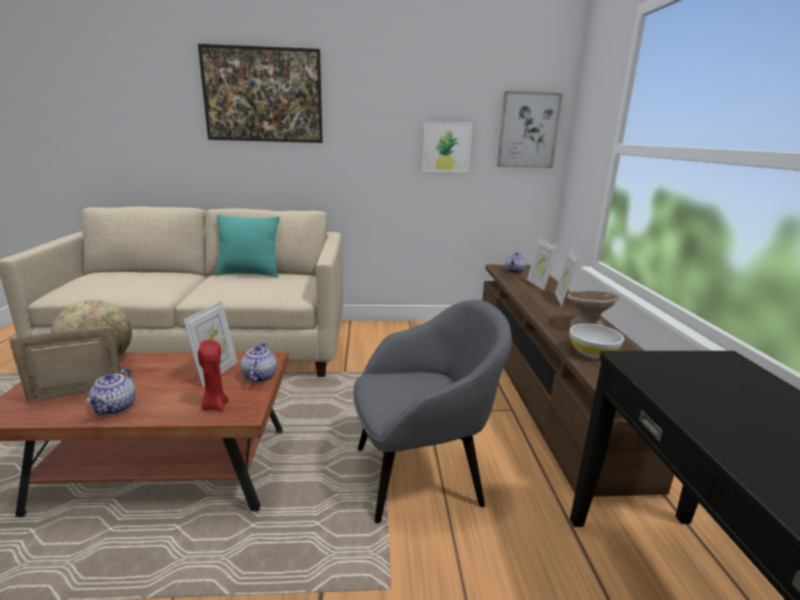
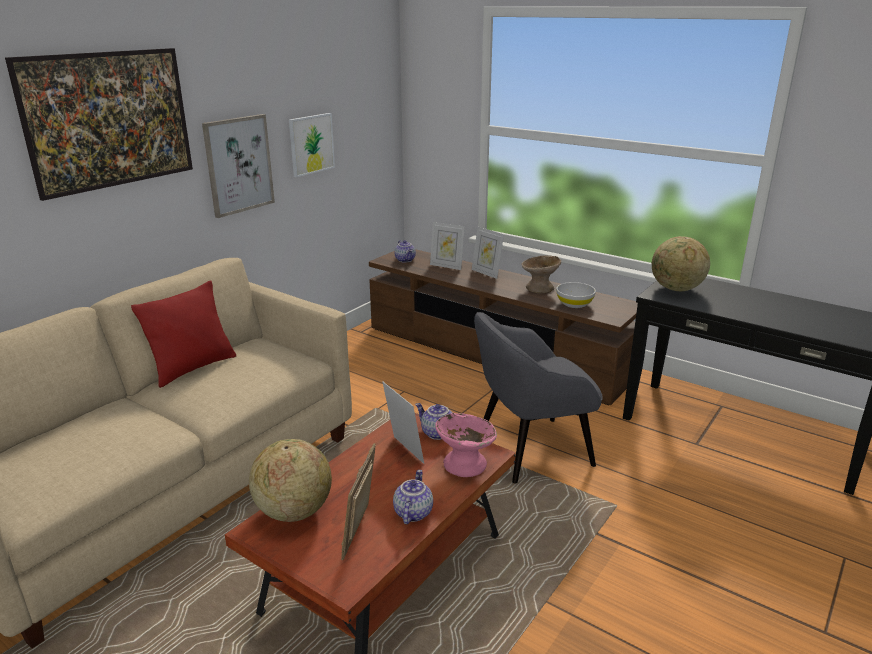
camera: 50 degrees left, 5 degrees up
(116, 408) = (412, 512): teapot -> teapot turned 120 degrees counterclockwise
(215, 406) = (464, 464): red candle -> pink bowl
(249, 274) = (193, 368): turquoise pillow -> red pillow
(420, 475) = (531, 450): grey armchair -> grey armchair turned 135 degrees counterclockwise
(528, 130) = (372, 111): picture -> picture (238, 165)
(684, 368) = (676, 289): none -> globe

